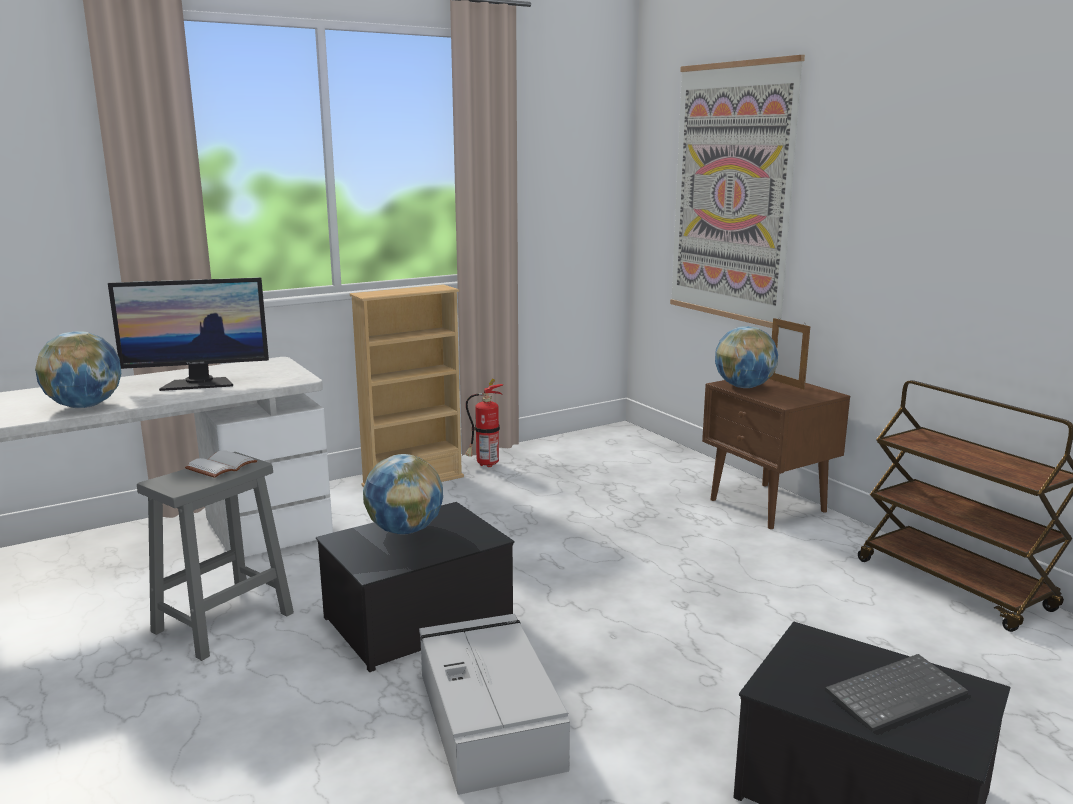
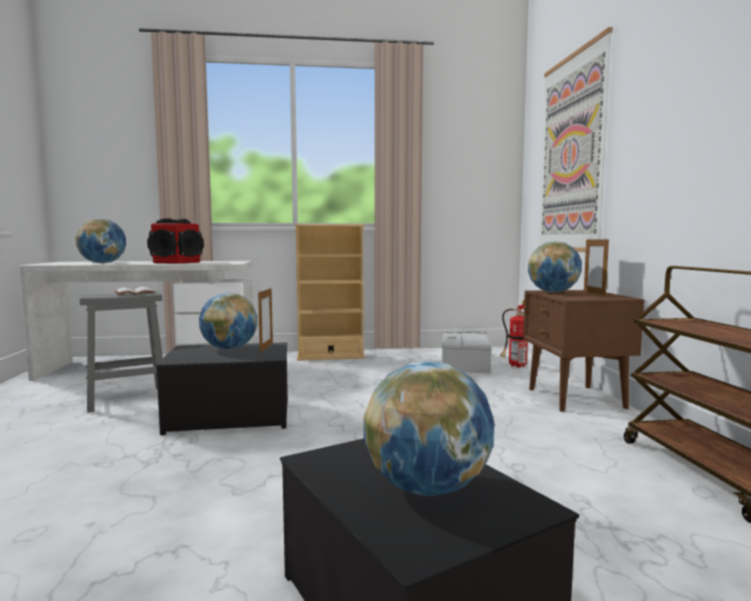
camera: 25 degrees right, 10 degrees down
(198, 383) = (177, 262): monitor -> speaker
(450, 519) = (266, 347): none -> picture frame
(485, 465) = (386, 355): fire extinguisher -> fire extinguisher (515, 366)
(488, 717) = (188, 474): grey storage box -> grey storage box (464, 362)
(895, 693) = (428, 488): keyboard -> globe

